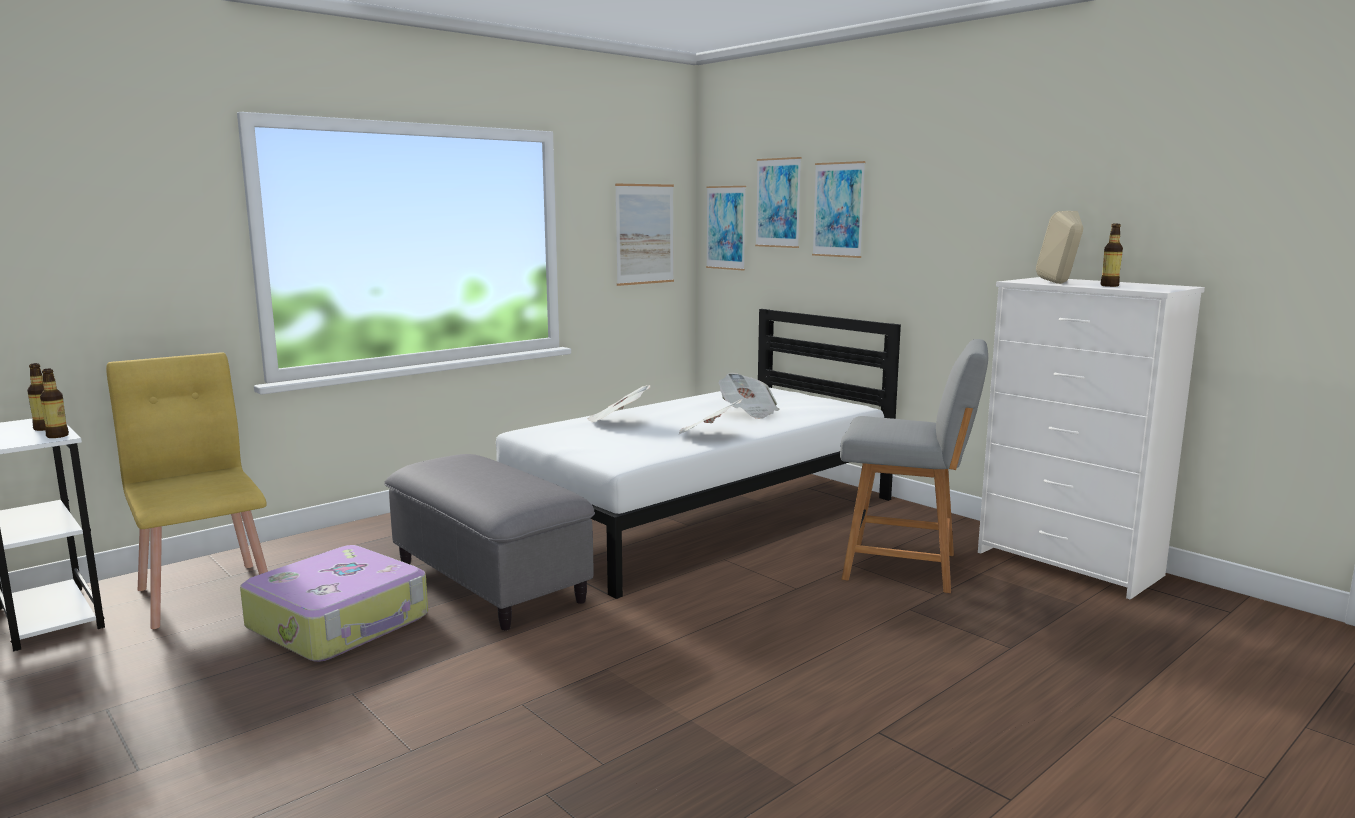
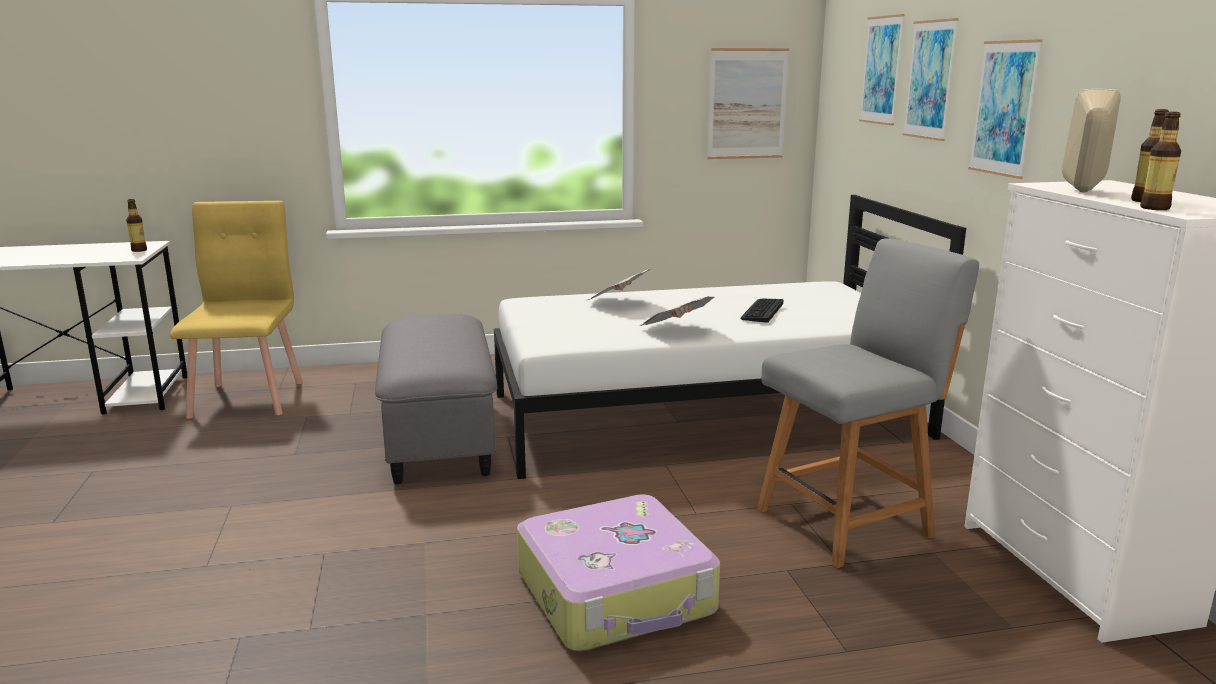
camera: 30 degrees right, 5 degrees up
(57, 436) = (133, 257): bottle -> bottle (1155, 208)
(340, 622) = (297, 444): suitcase -> suitcase (617, 593)
(726, 227) = (839, 98): picture -> picture (1004, 108)
(748, 412) = (762, 311): newspaper -> keyboard
(905, 567) = (848, 521): grey chair -> grey chair turned 75 degrees counterclockwise

